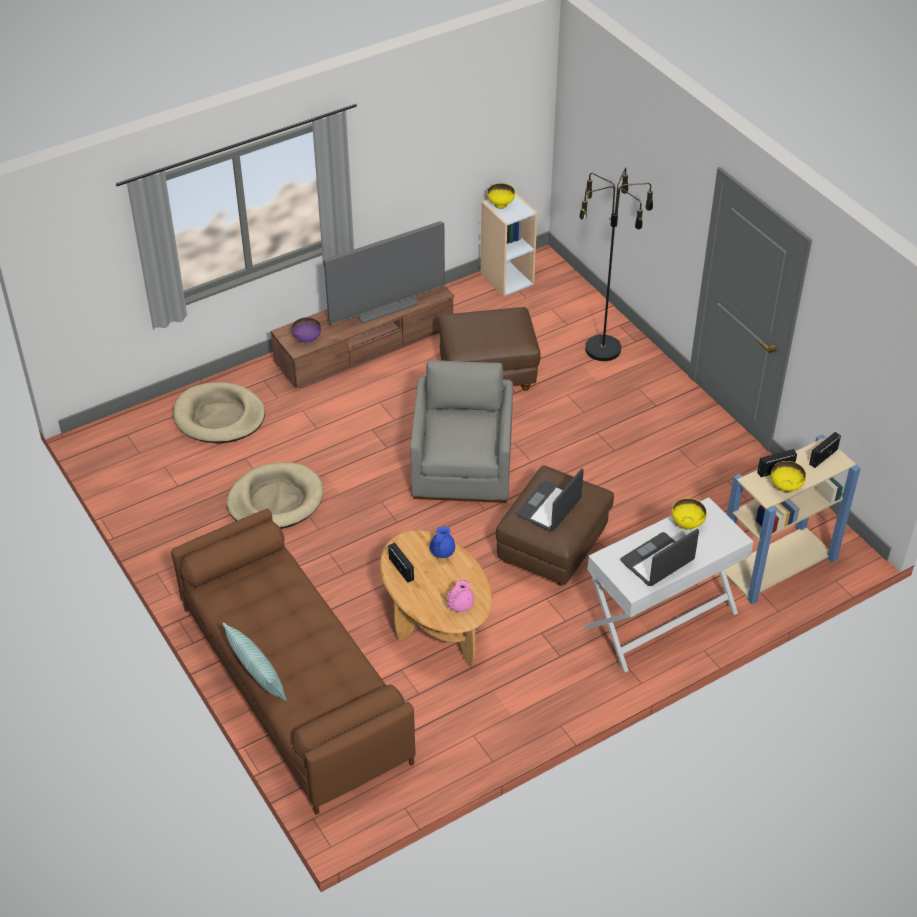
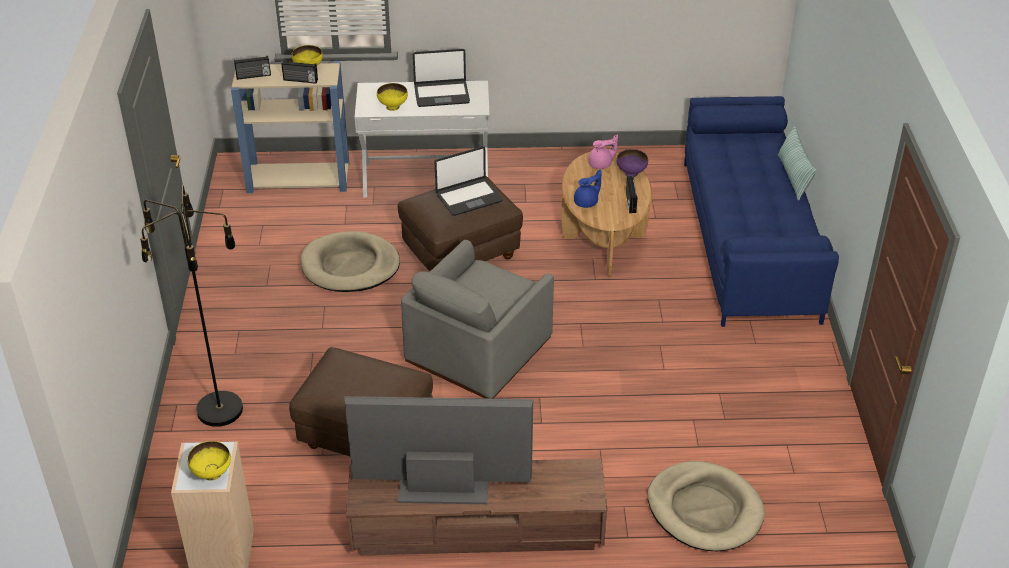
camera: 150 degrees left, 5 degrees down
(275, 500) = (688, 388): beige dog bed -> beige dog bed (350, 266)
(294, 683) = (748, 239): brown sofa -> blue sofa
(307, 340) = (569, 476): purple bowl -> purple bowl (631, 173)

